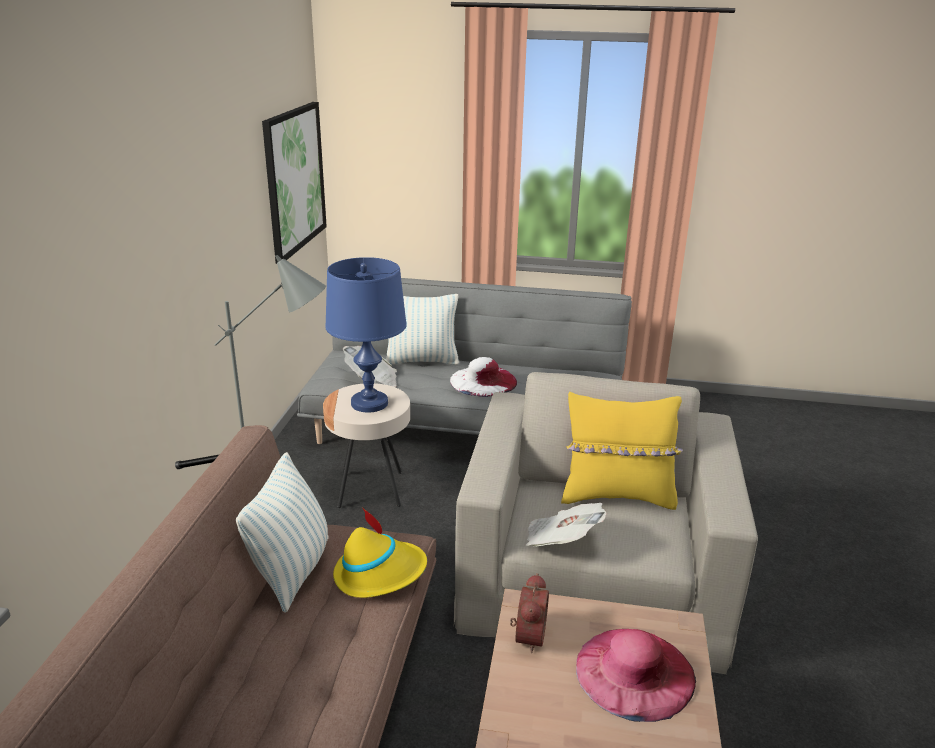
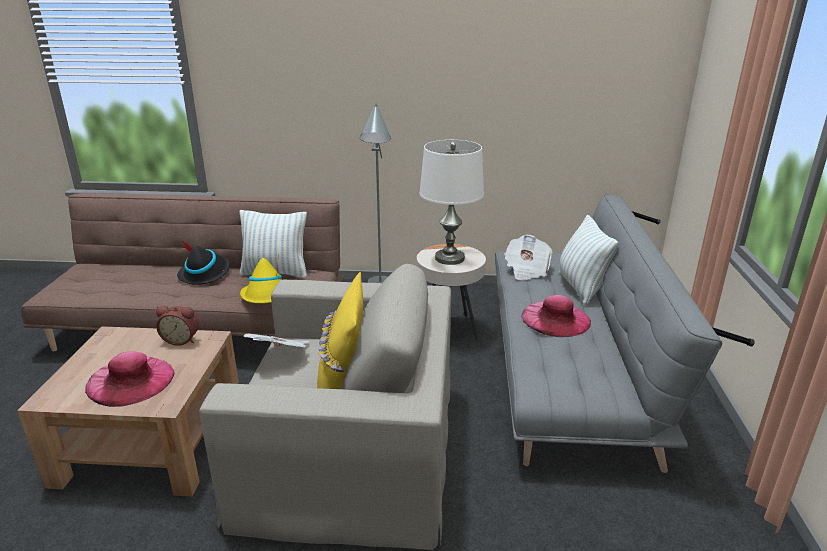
camera: 85 degrees right, 0 degrees up
(262, 659) = (205, 273): none -> black hat
(294, 179) = (611, 99): picture -> none
(369, 403) = (449, 258): blue table lamp -> white table lamp
(483, 381) = (556, 319): white hat -> pink hat

